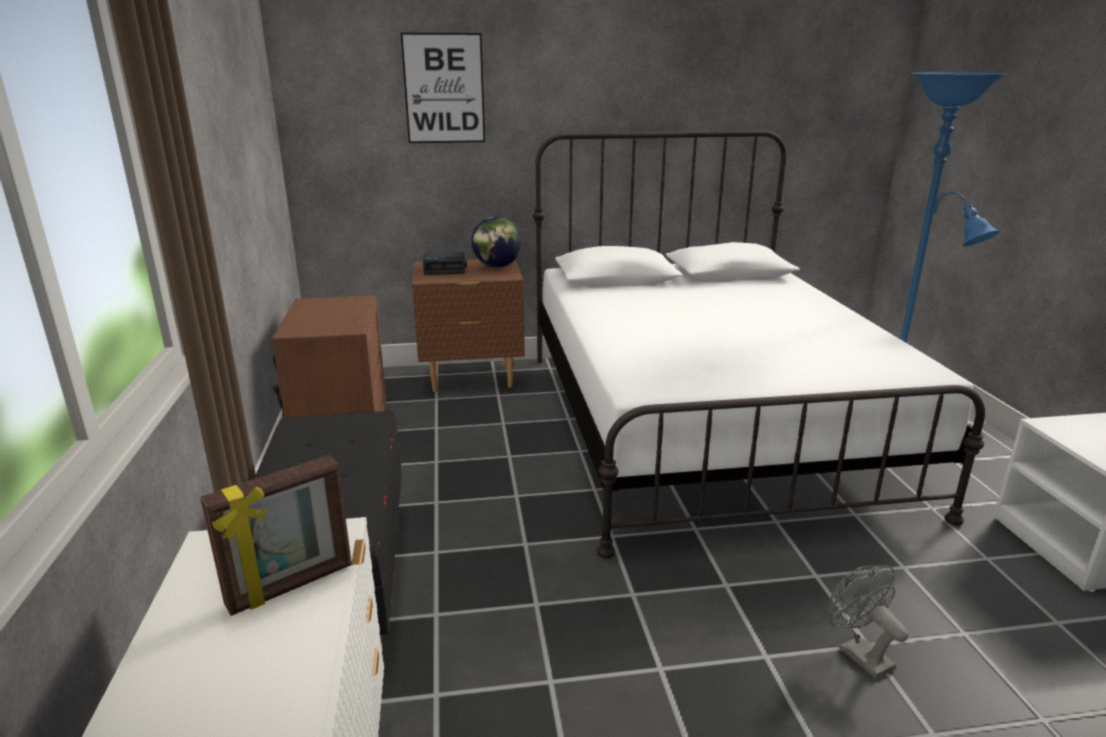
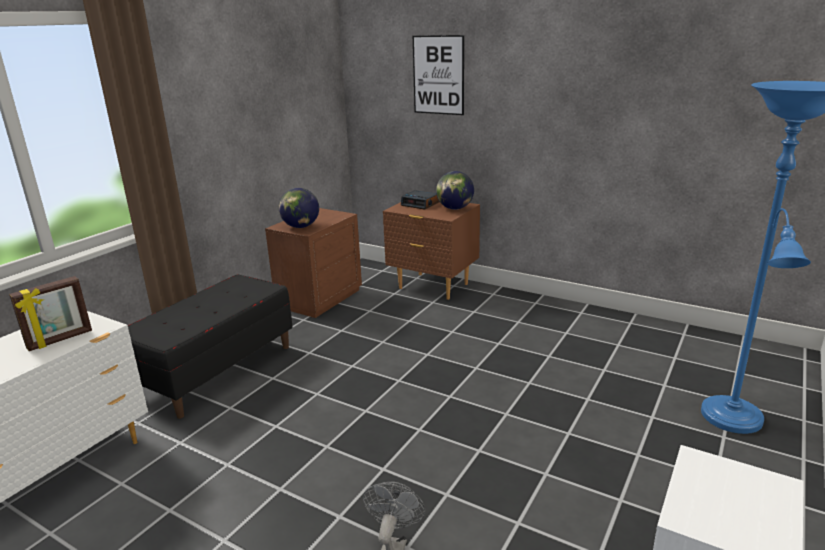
camera: 40 degrees right, 0 degrees up
(291, 586) = (60, 340): picture frame -> picture frame turned 45 degrees counterclockwise
(328, 325) = (301, 227): none -> globe
(703, 425) = (538, 368): white bed -> none

